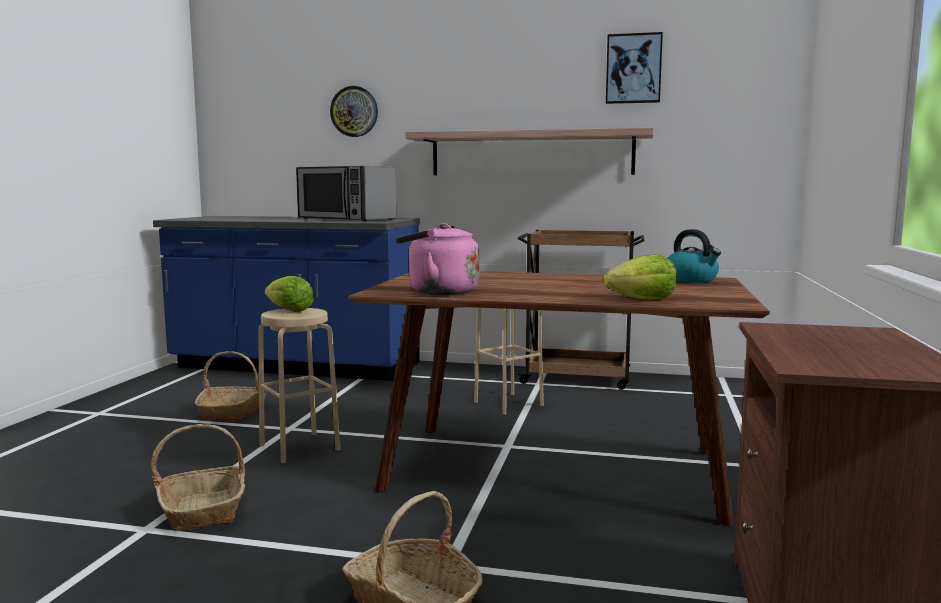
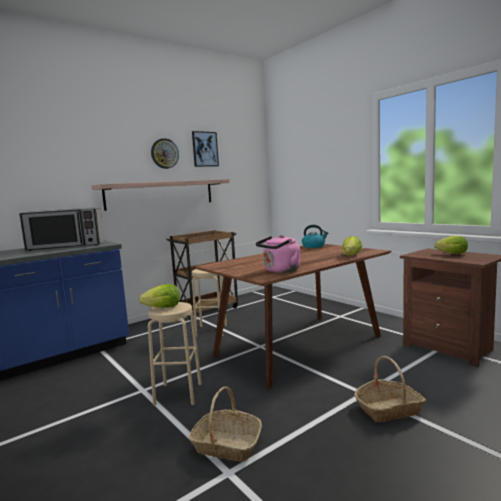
camera: 50 degrees left, 0 degrees up
(233, 412) = (76, 402): basket -> none
(354, 111) = (39, 170): wall clock -> wall clock (164, 153)
(858, 344) = (450, 254): none -> lettuce

